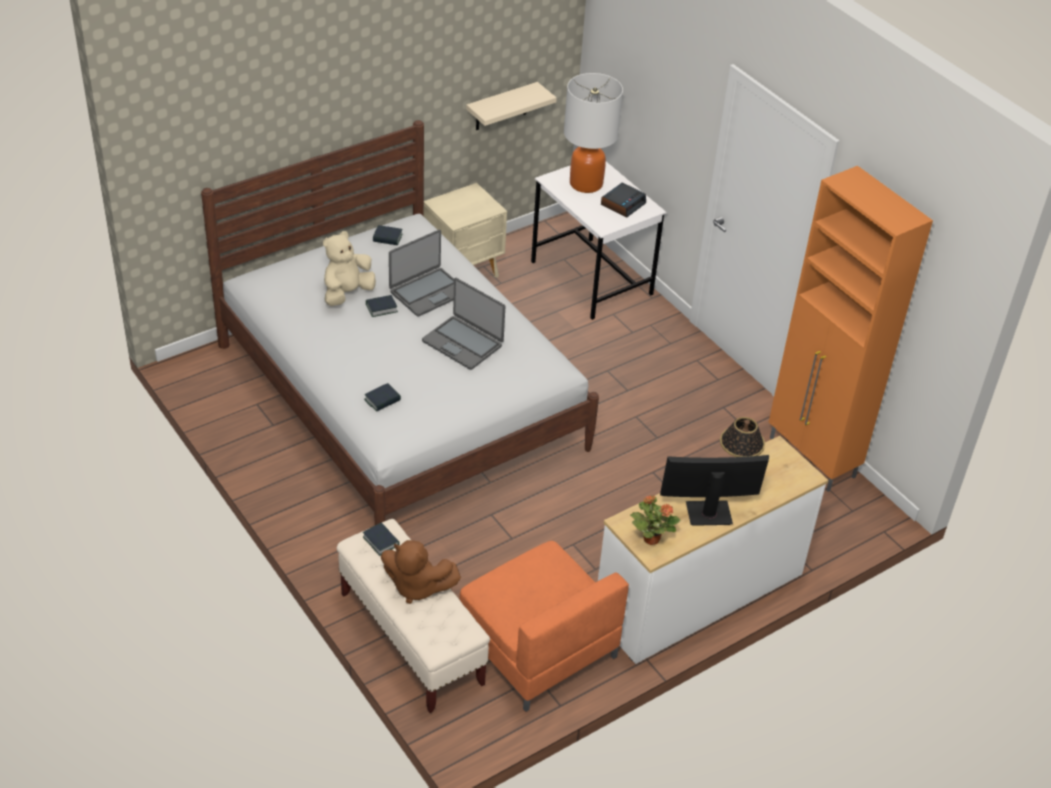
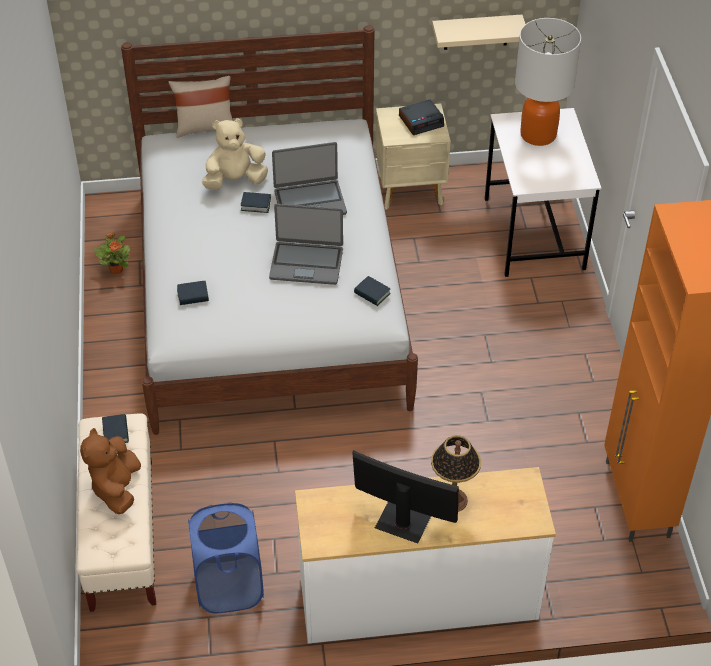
camera: 30 degrees right, 5 degrees up
(281, 257) = (204, 127): none -> beige pillow
(387, 238) = (311, 136): book -> book (372, 294)
(416, 587) = (116, 488): brown plush toy -> brown plush toy turned 45 degrees clockwise
(463, 343) = (306, 263): laptop -> laptop turned 60 degrees counterclockwise
(537, 646) = (229, 587): orange armchair -> blue laundry basket
(623, 204) = (561, 166): alarm clock -> alarm clock (421, 121)
(651, 538) = (326, 527): potted plant -> potted plant (116, 269)

